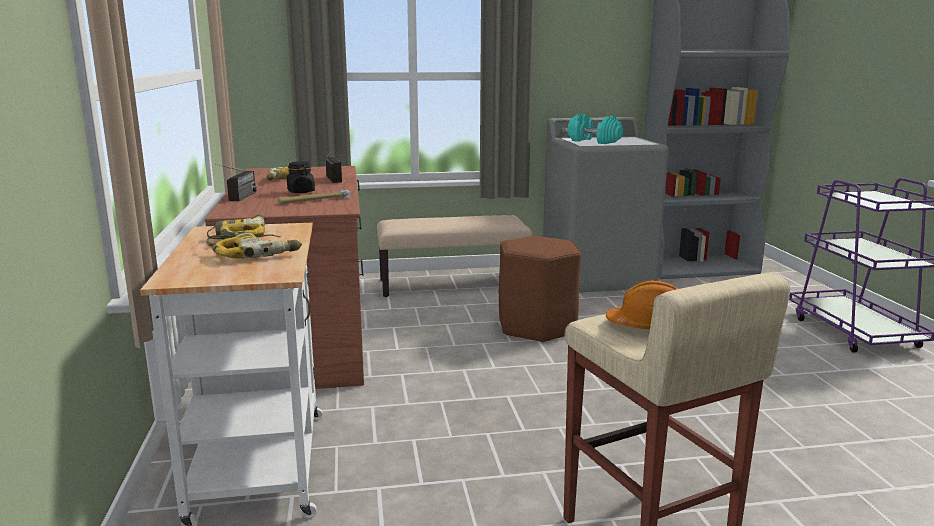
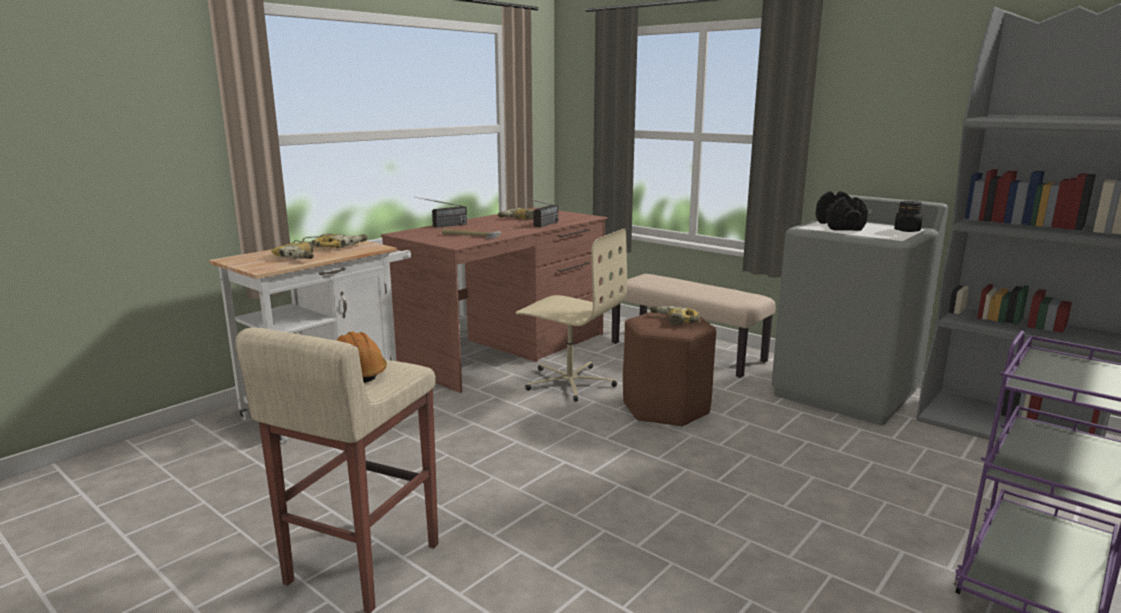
camera: 50 degrees right, 0 degrees up
(301, 191) = (490, 228): black jar -> black jar (907, 230)
(429, 338) = (569, 382): none -> beige office chair
(540, 243) = (673, 321): none -> power drill
(594, 141) = (839, 226): turquoise dumbbell -> black dumbbell

